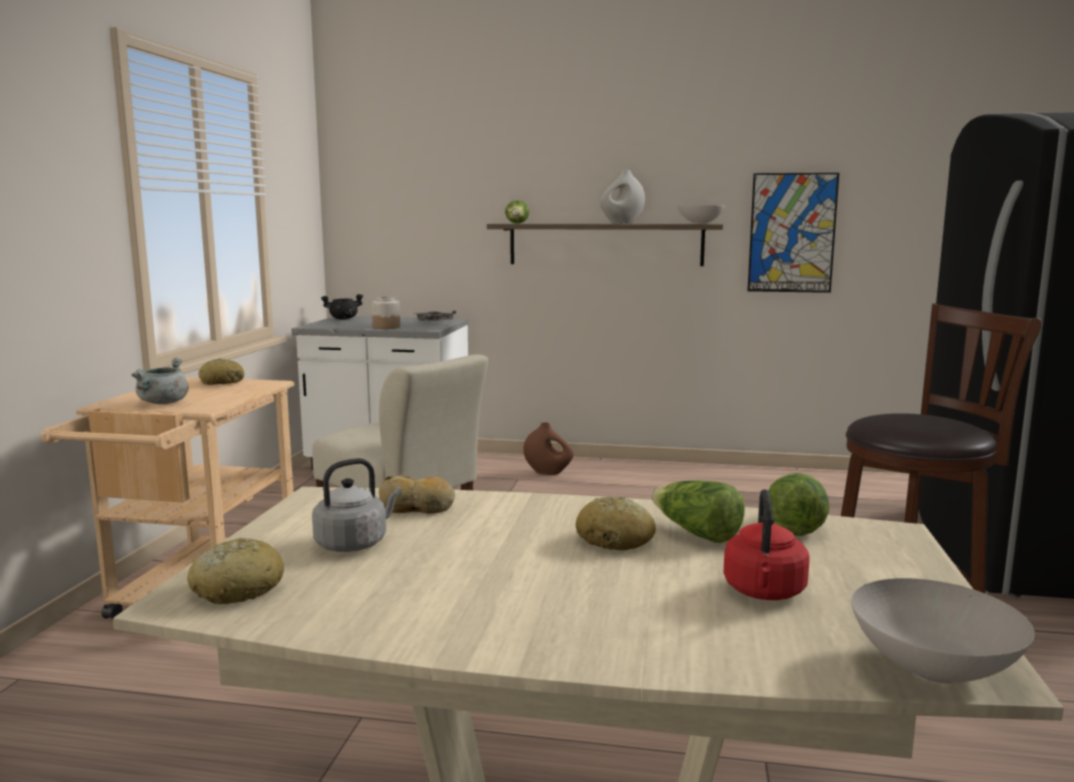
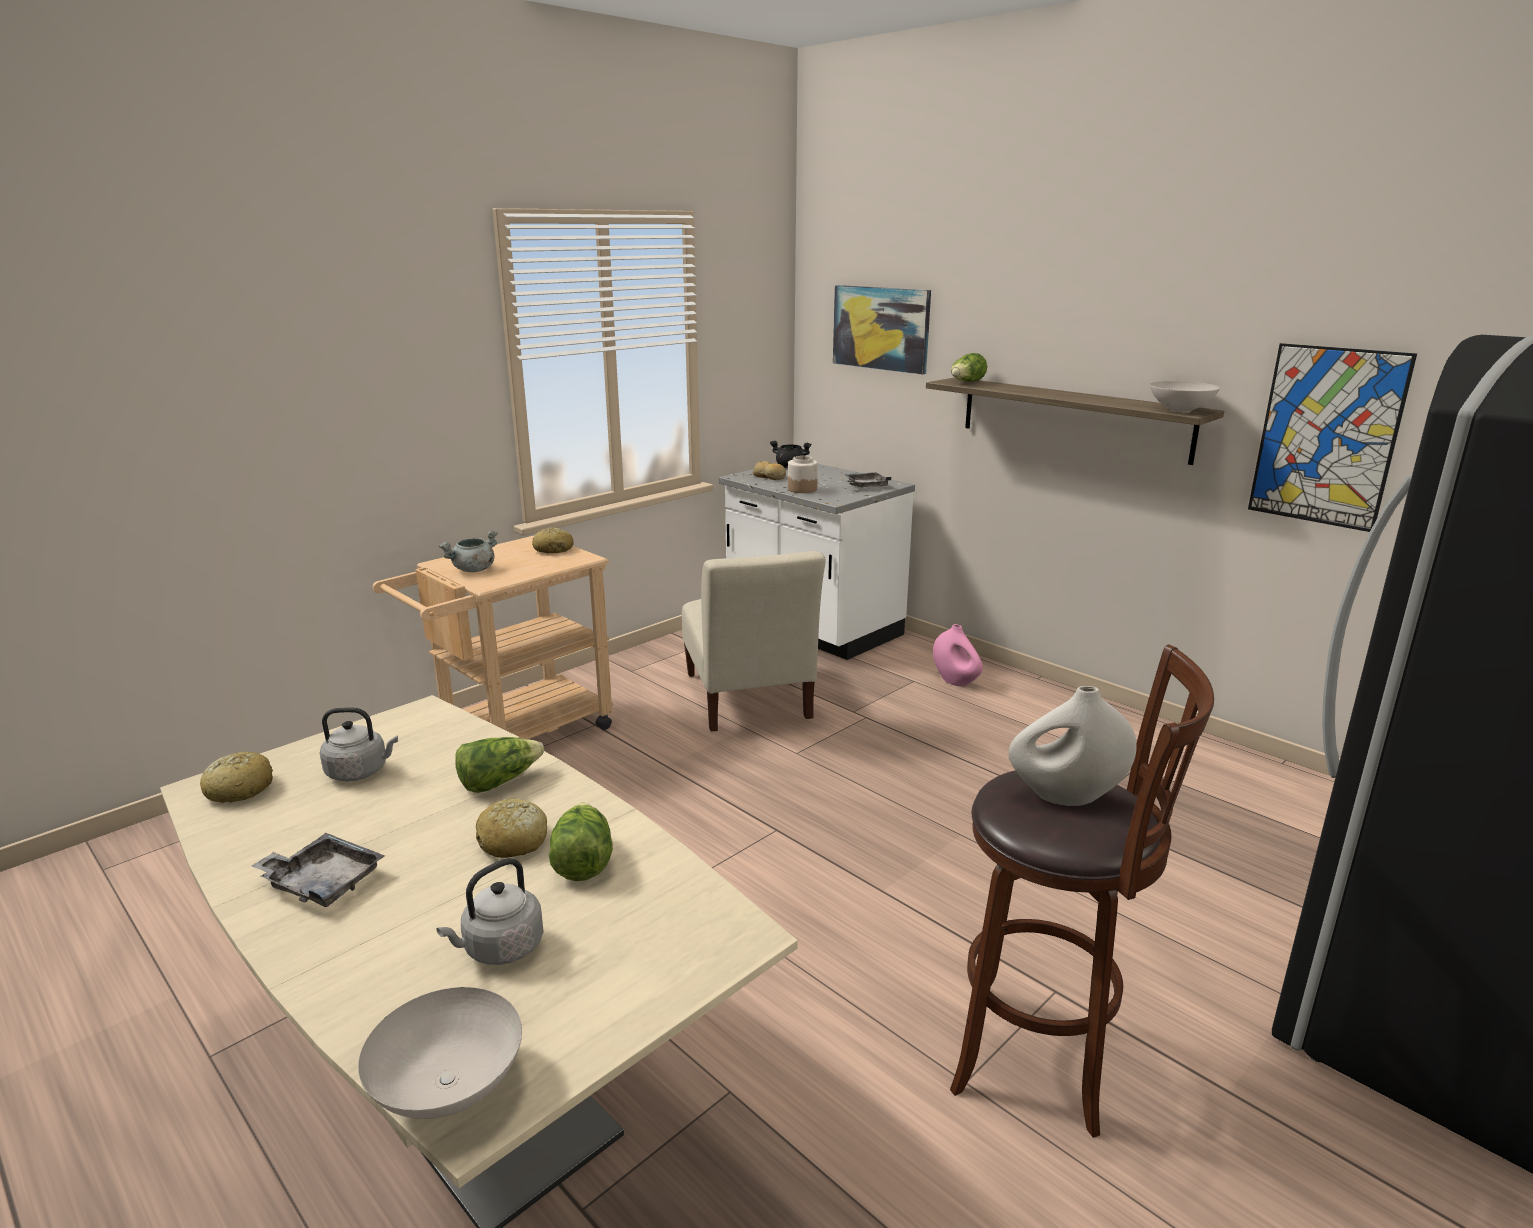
camera: 35 degrees right, 10 degrees up
(417, 507) = (456, 747): bread -> bread (769, 477)
(418, 189) = (881, 328): none -> picture
(507, 612) = (322, 882): none -> grey tray
(548, 472) = (955, 681): brown vase -> pink vase
(622, 223) = (1085, 397): white vase -> white vase (1065, 797)
(764, 592) = (500, 949): red kettle -> grey kettle
(794, 525) = (677, 887): lettuce -> lettuce (499, 781)

